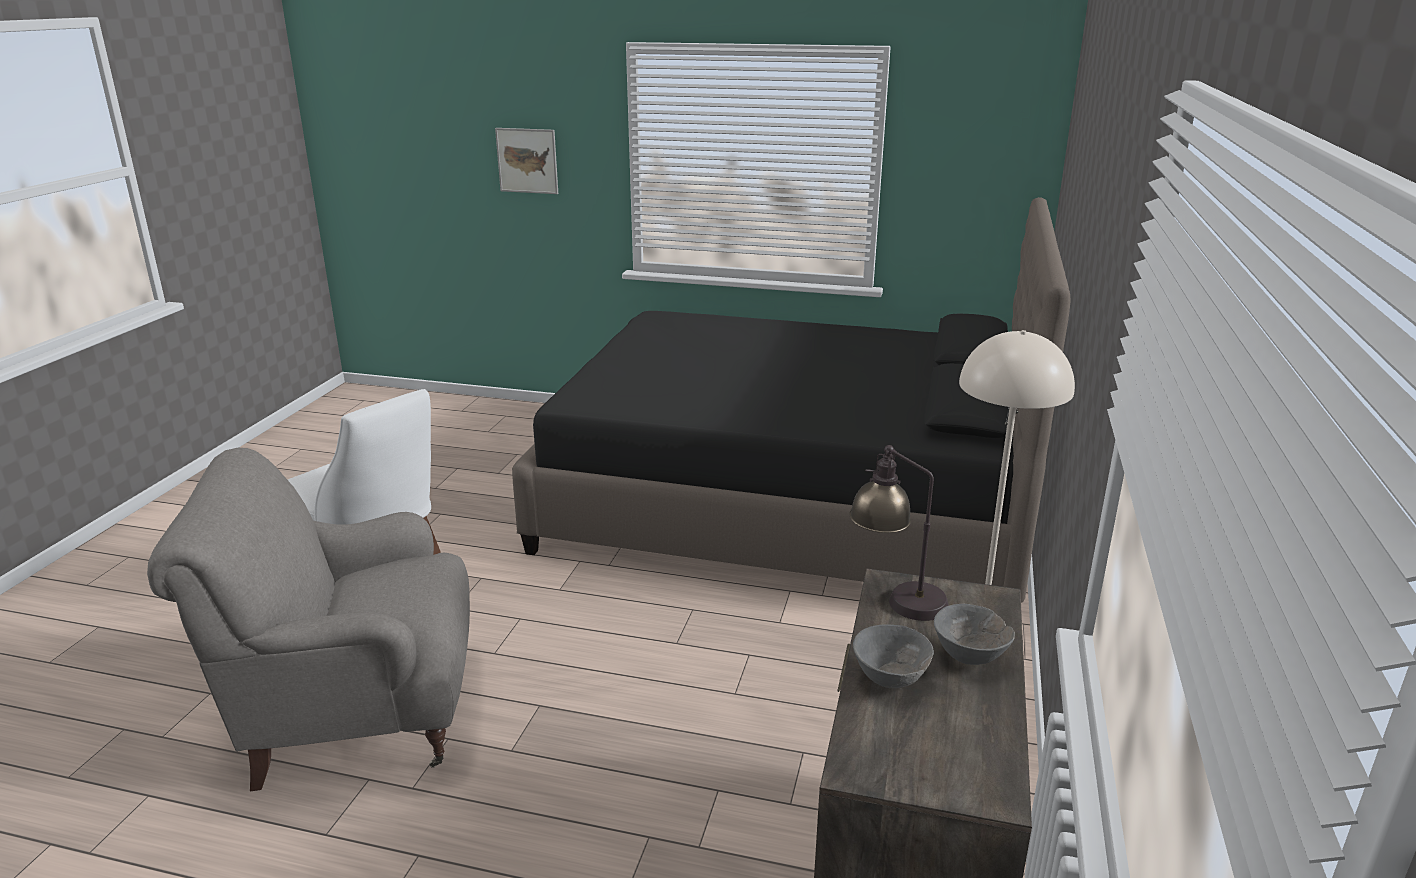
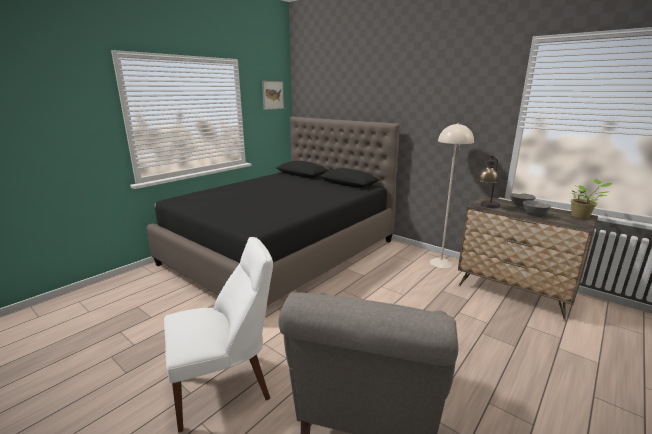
camera: 65 degrees left, 5 degrees down
(527, 160) = (48, 128): picture -> picture (273, 95)
(977, 782) = (581, 216): none -> potted plant

